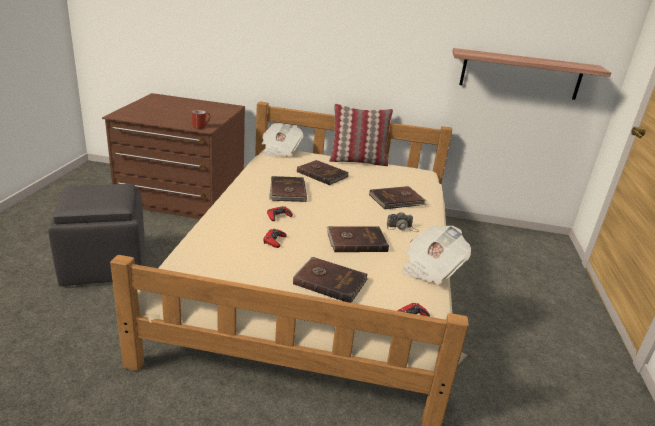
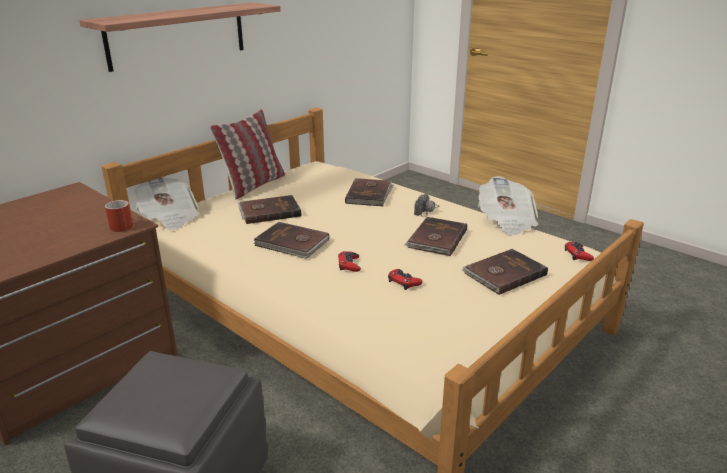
camera: 55 degrees left, 0 degrees up
(520, 74) = (353, 31): shelf -> shelf (177, 35)

